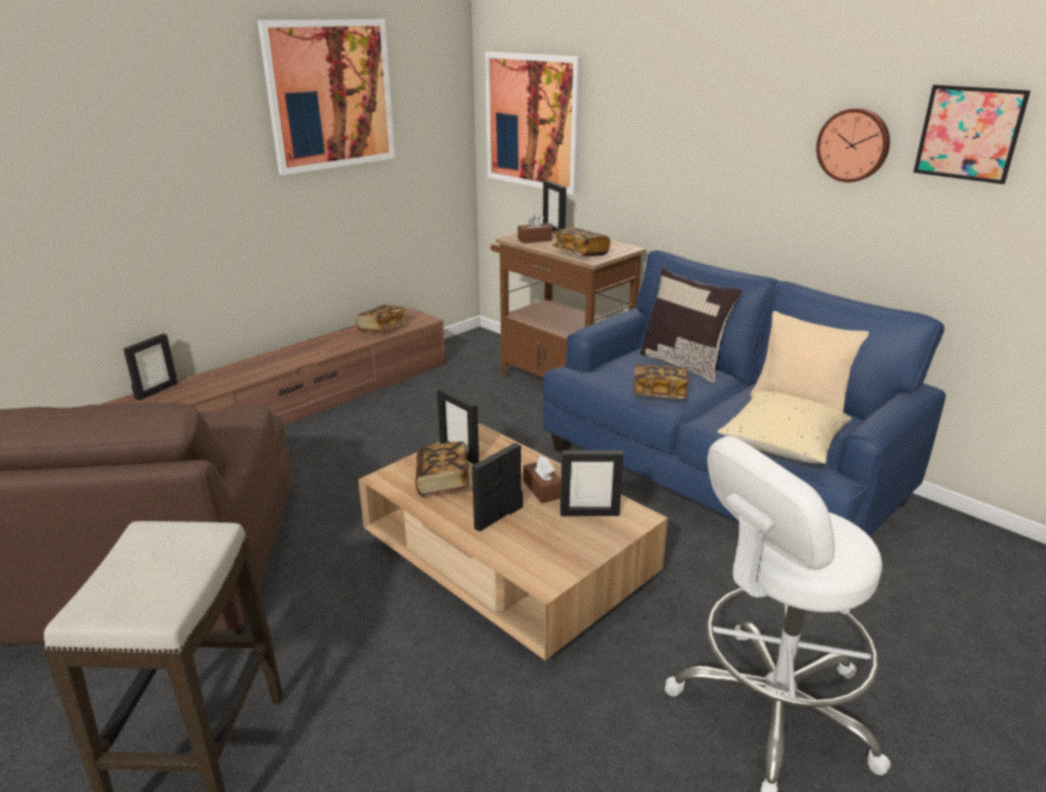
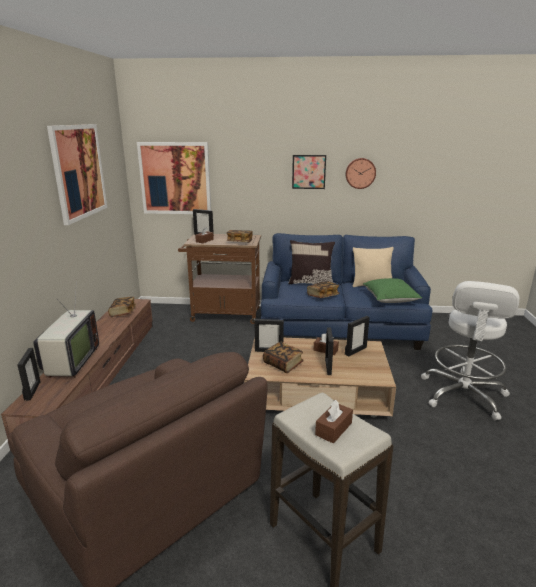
camera: 40 degrees left, 5 degrees down
(140, 577) = (333, 429): none -> brown tissue box
(233, 373) = (70, 363): none -> television
(782, 445) = (390, 299): beige pillow -> green pillow
(969, 133) = (405, 164): picture -> picture (308, 172)

